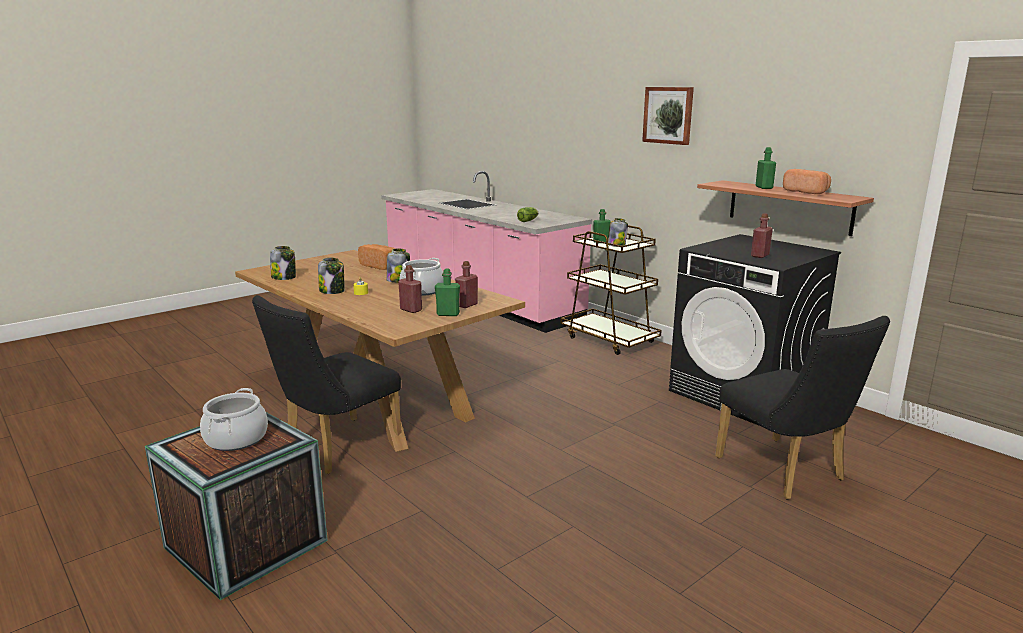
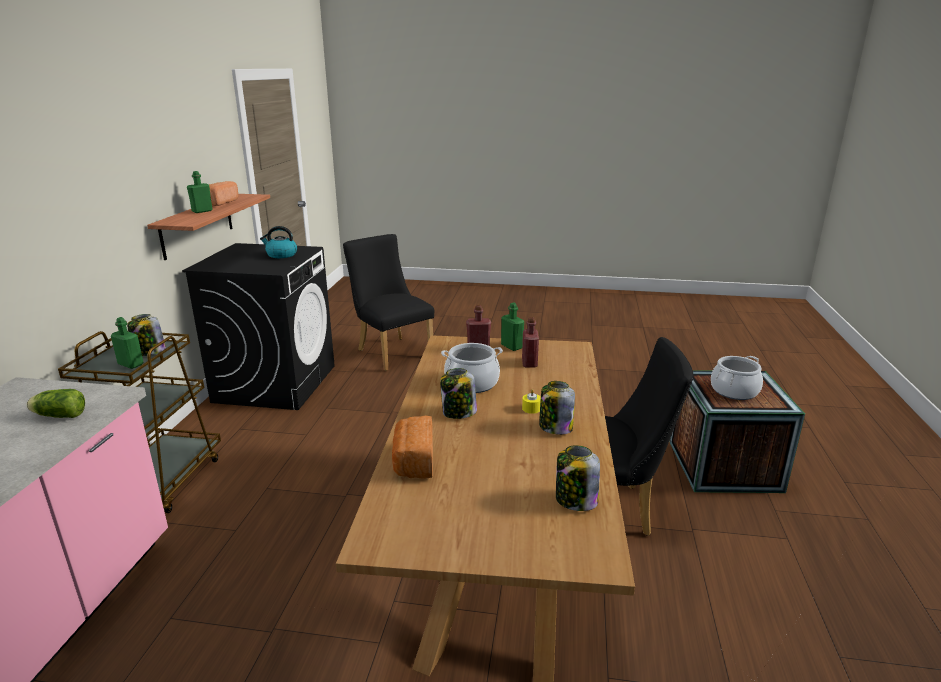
camera: 130 degrees left, 5 degrees up
(668, 115) = (68, 164): picture -> none
(760, 256) = (281, 255): red bottle -> kettle
(786, 472) = (391, 351): black chair -> black chair turned 60 degrees counterclockwise

